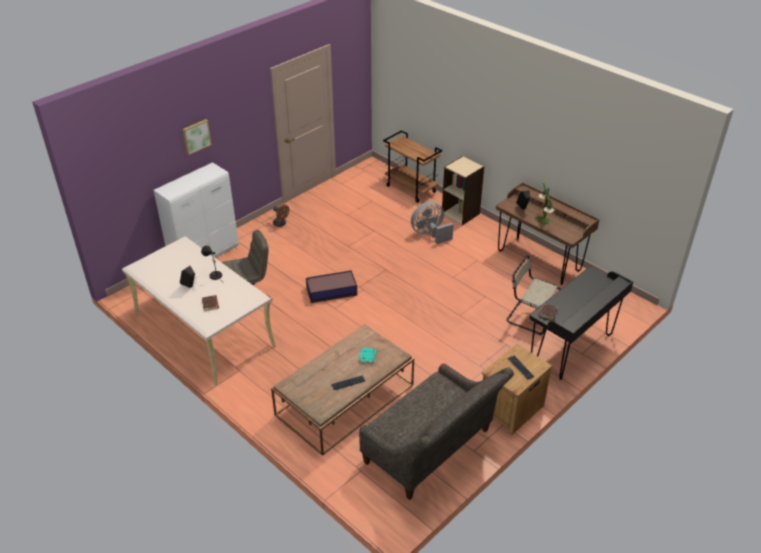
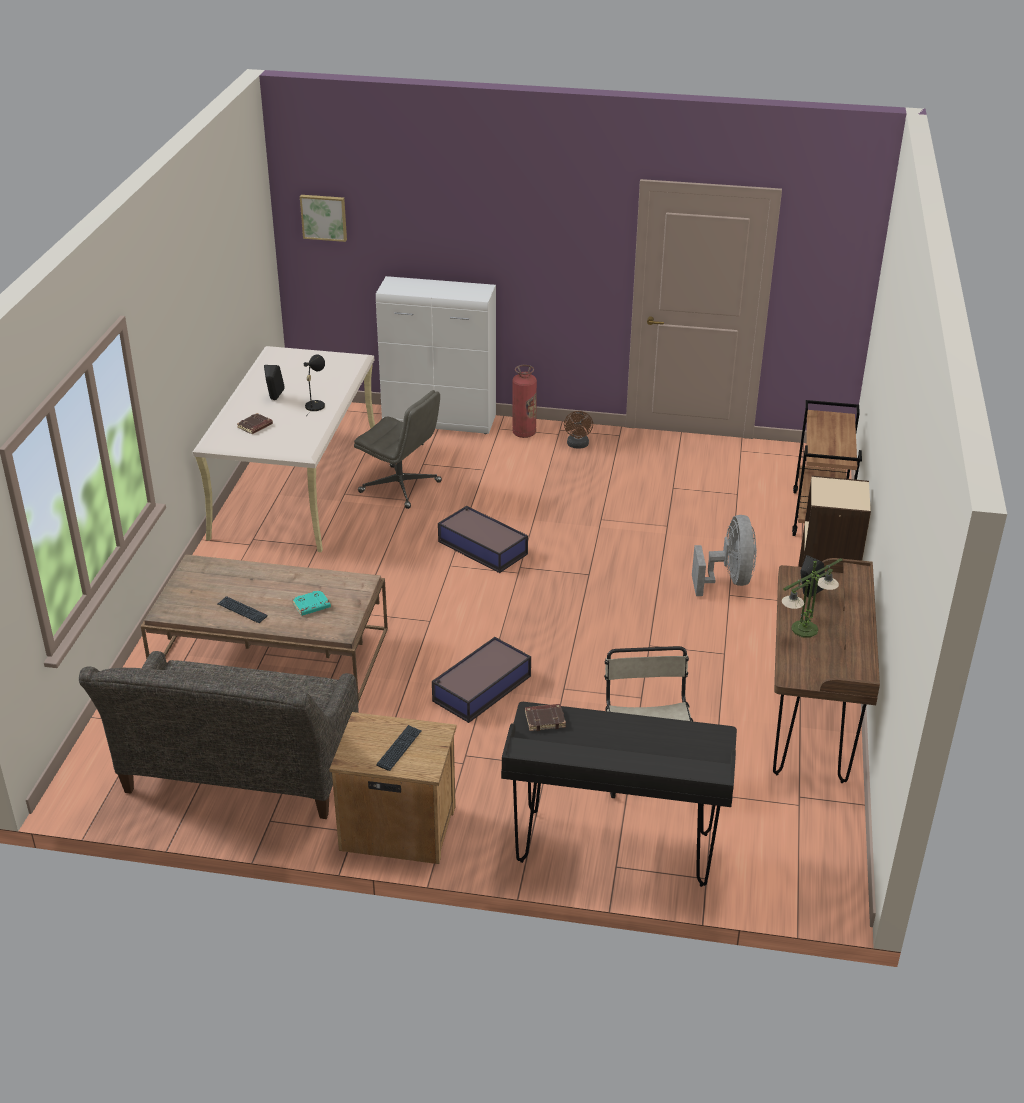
camera: 55 degrees right, 5 degrees down
(196, 136) = (475, 229): picture -> picture (324, 217)
(250, 234) = (524, 433): none -> fire extinguisher
(430, 234) = (728, 580): grey fan -> grey fan turned 60 degrees clockwise
(438, 340) = (480, 689): none -> storage box

